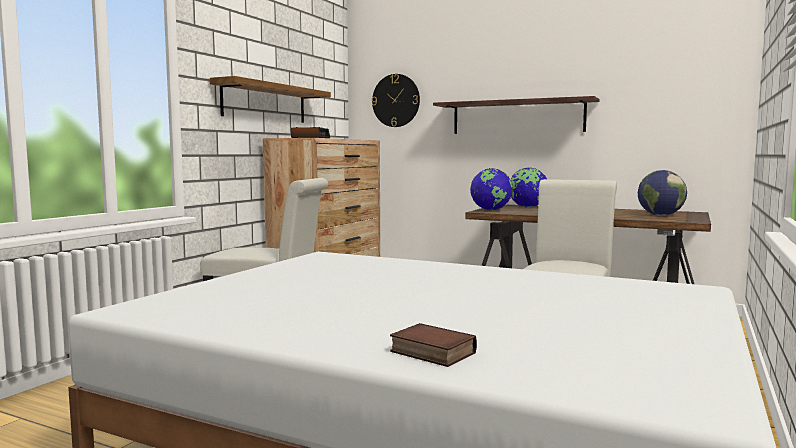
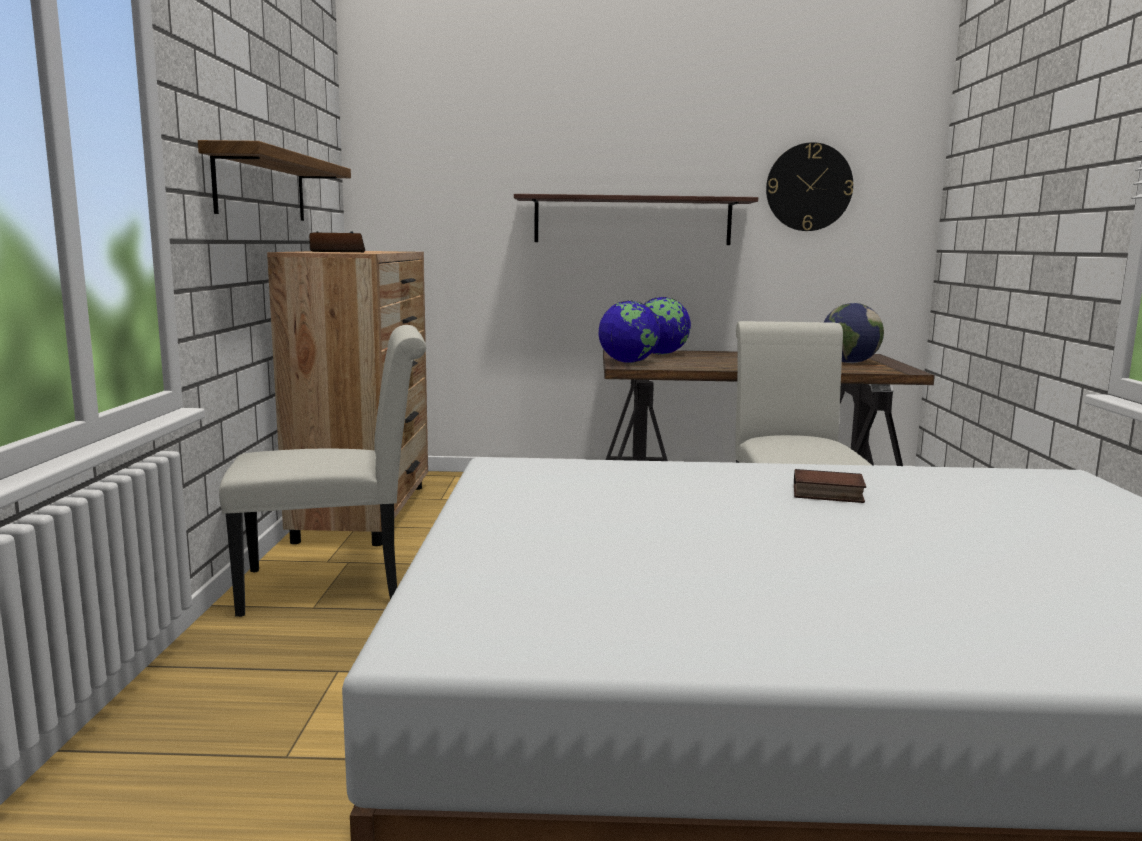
camera: 25 degrees left, 5 degrees up
(396, 100) = (433, 185): wall clock -> wall clock (809, 187)
(430, 352) = (1054, 642): book -> book (826, 494)

